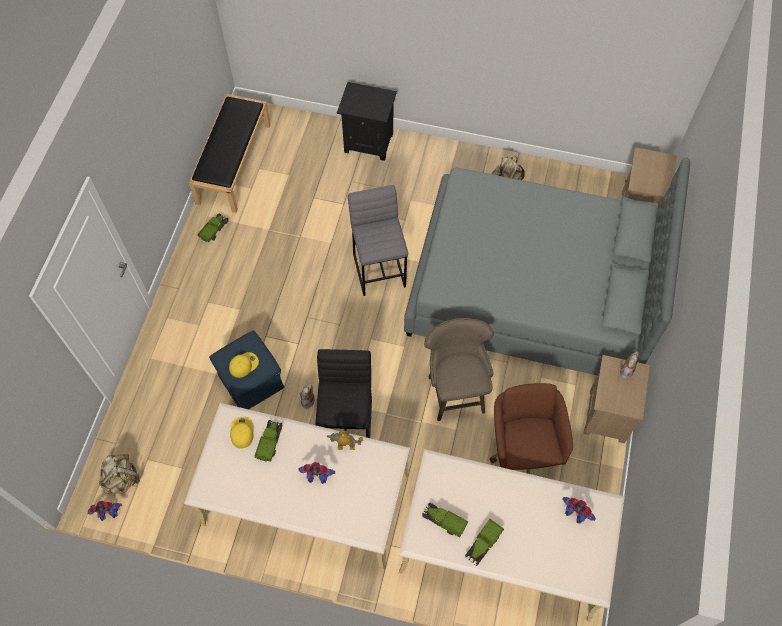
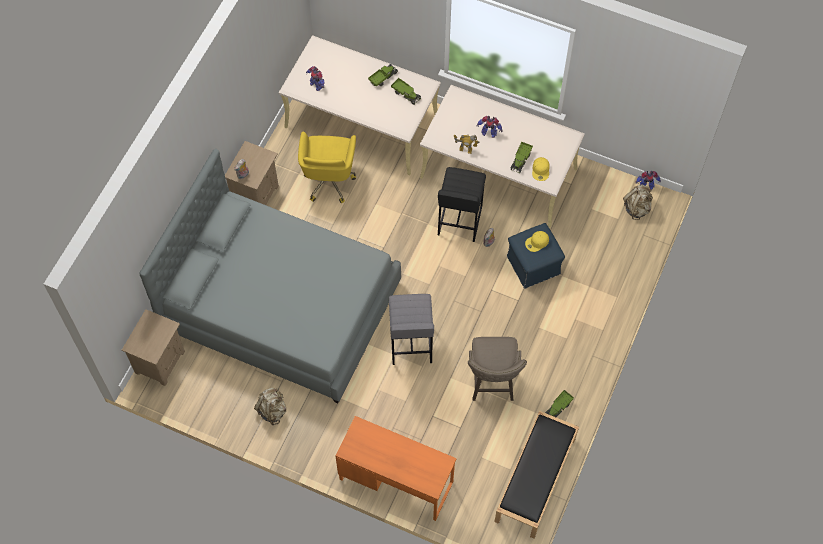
camera: 170 degrees left, 0 degrees up
(369, 144) = (396, 480): black nightstand -> orange desk
(455, 391) = (368, 231): beige stool -> beige stool (492, 384)
(522, 451) = (329, 181): brown office chair -> yellow office chair

